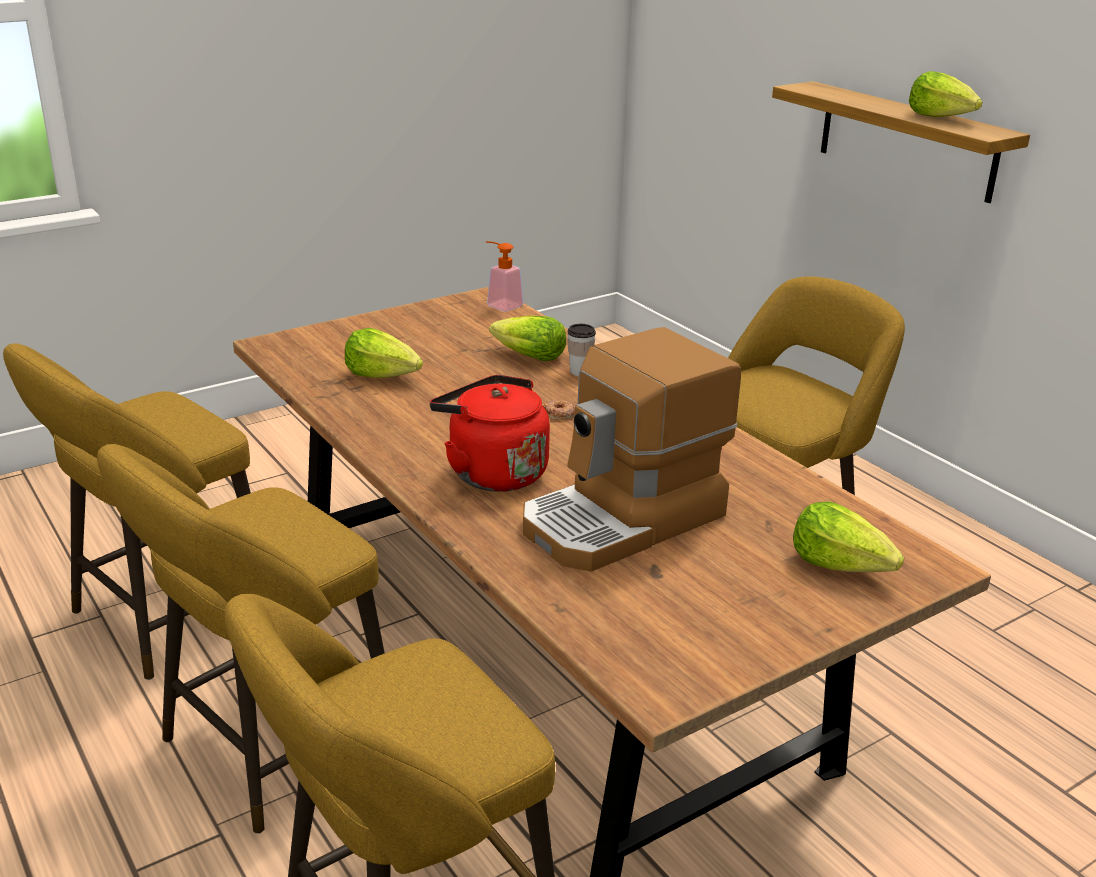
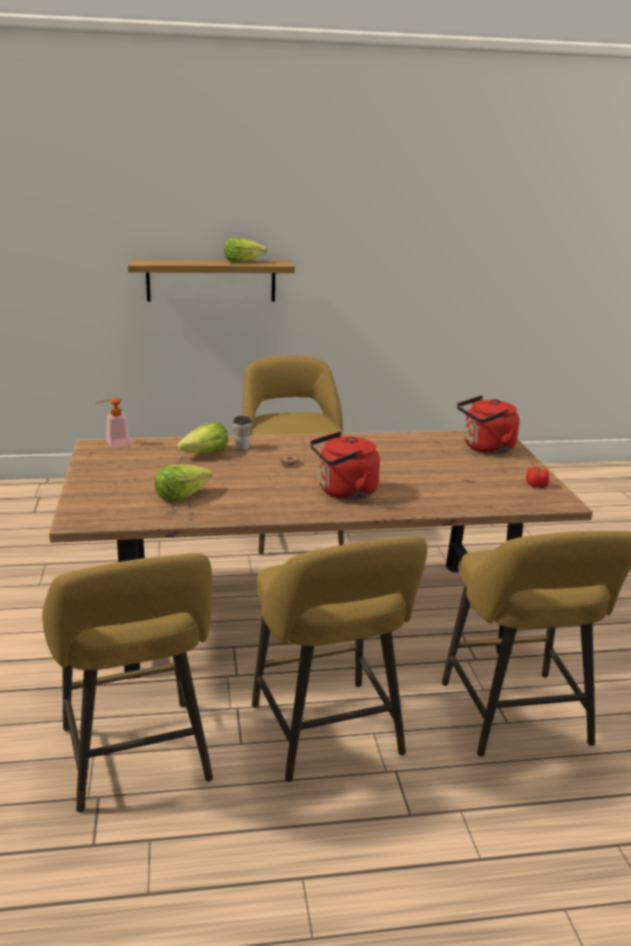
camera: 65 degrees left, 5 degrees down
(624, 521) = (419, 476): coffee machine -> none
(712, 648) = (536, 485): none -> tomato
(840, 564) = (486, 448): lettuce -> red kettle

